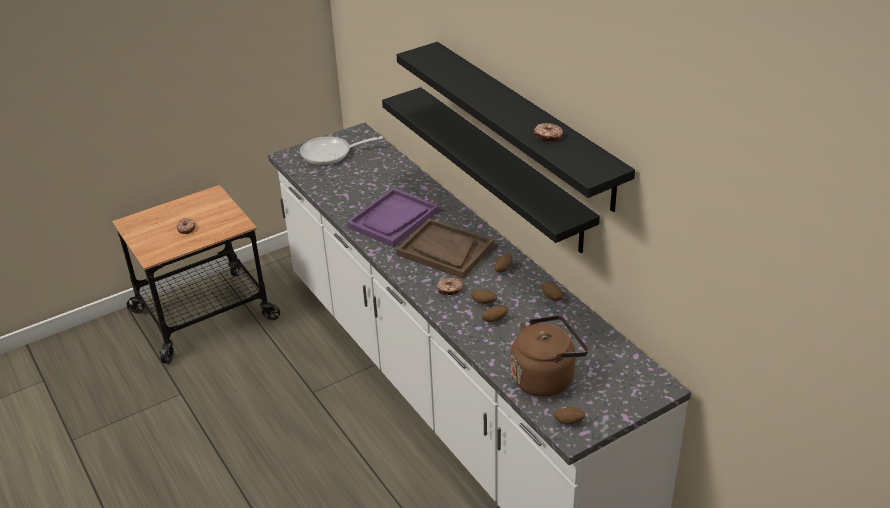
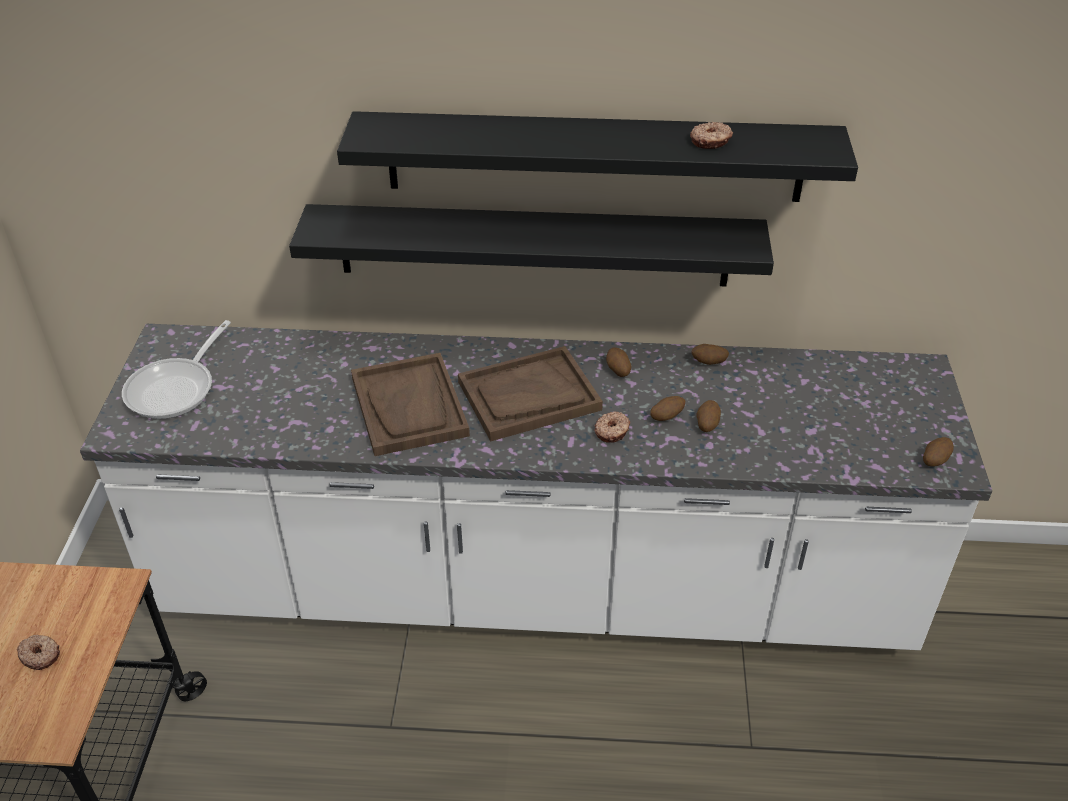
camera: 55 degrees left, 5 degrees up
(393, 219) = (409, 407): purple tray -> brown tray
(546, 377) = (846, 439): brown kettle -> none

